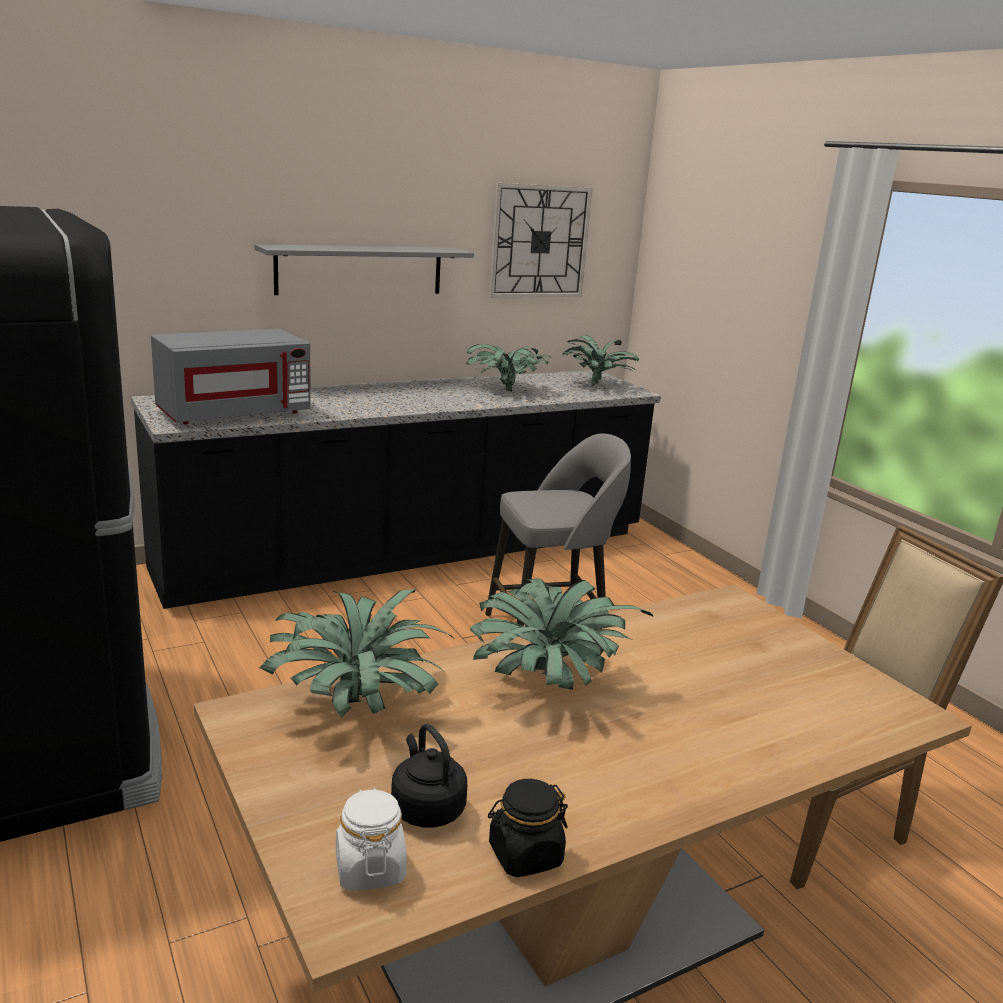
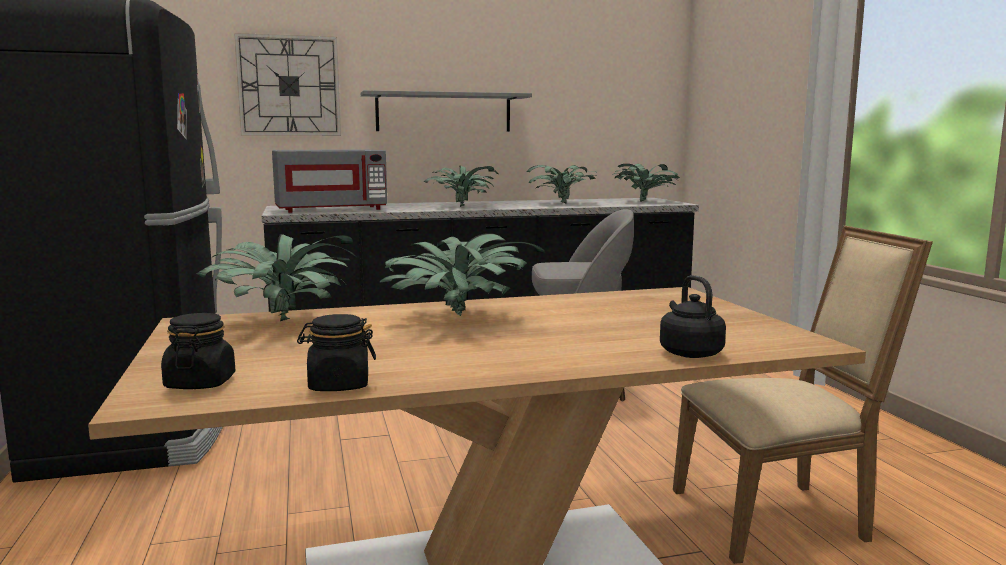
camera: 15 degrees right, 10 degrees down
(369, 868) = (200, 383): white jar -> black jar
(396, 403) = (463, 207): none -> potted plant
(426, 807) = (282, 362): black kettle -> black kettle (689, 352)
(539, 241) = (594, 90): wall clock -> wall clock (289, 86)

